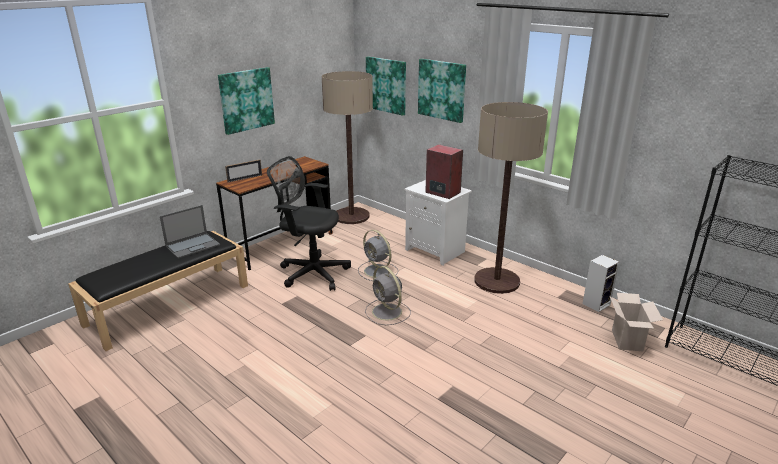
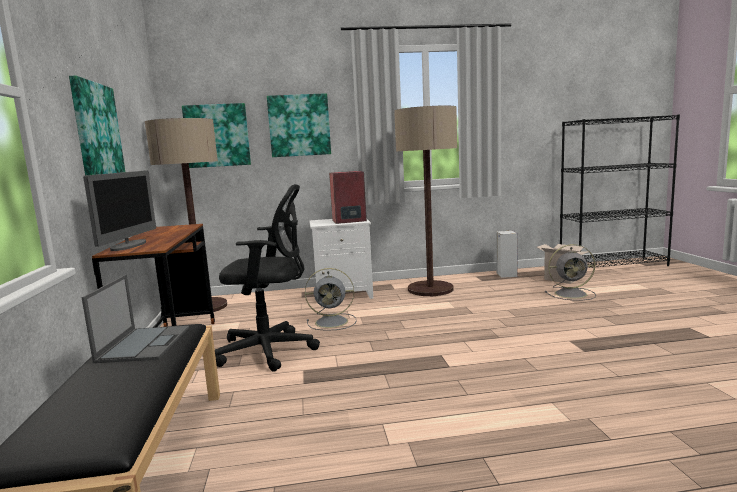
camera: 50 degrees left, 15 degrees down
(245, 178) = (129, 245): picture frame -> monitor
(311, 273) = (270, 351): black office chair -> black office chair turned 150 degrees counterclockwise
(387, 312) = (414, 335): grey fan -> grey fan (572, 294)

